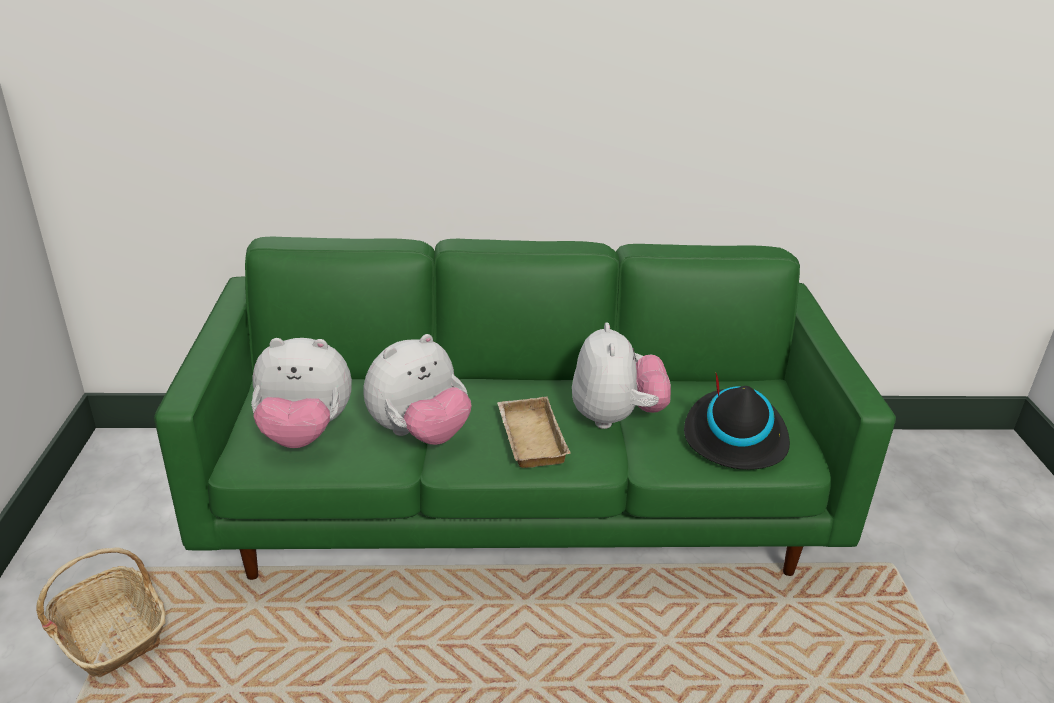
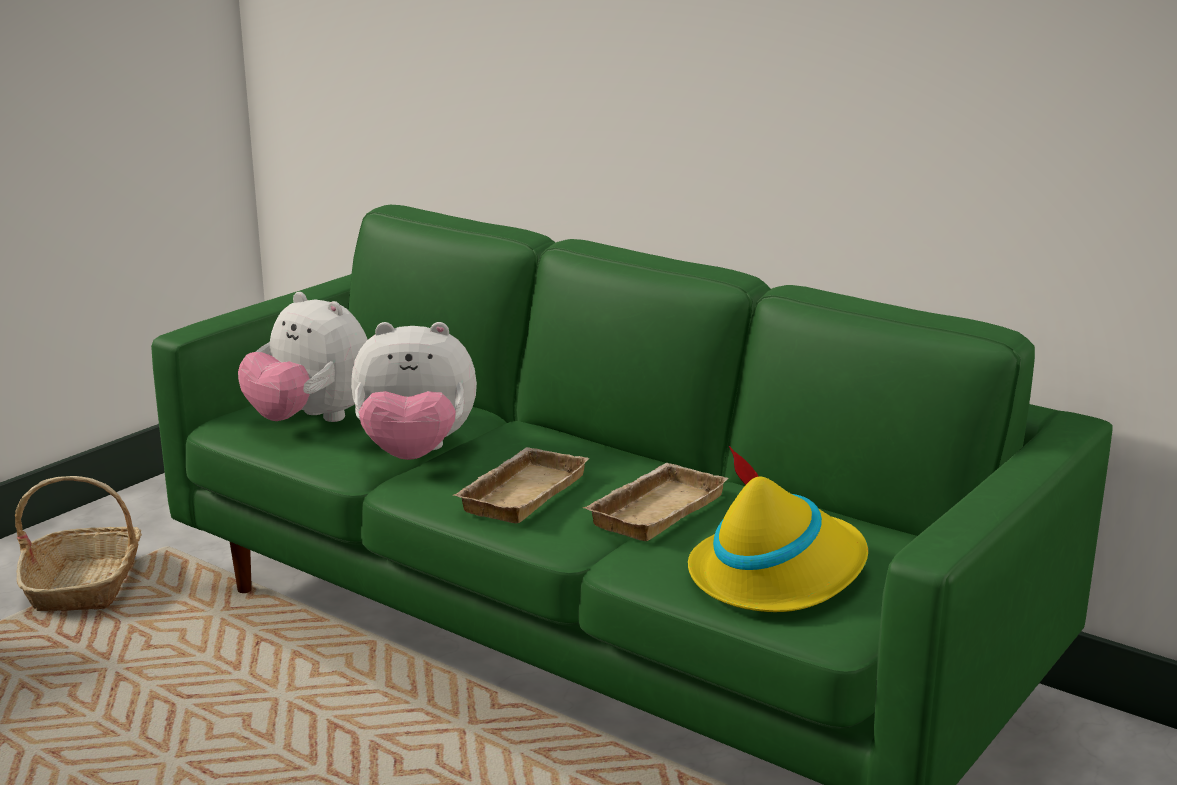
camera: 40 degrees right, 10 degrees down
(615, 418) = (654, 509): plush toy -> beige tray
(734, 437) = (778, 574): black hat -> yellow hat

